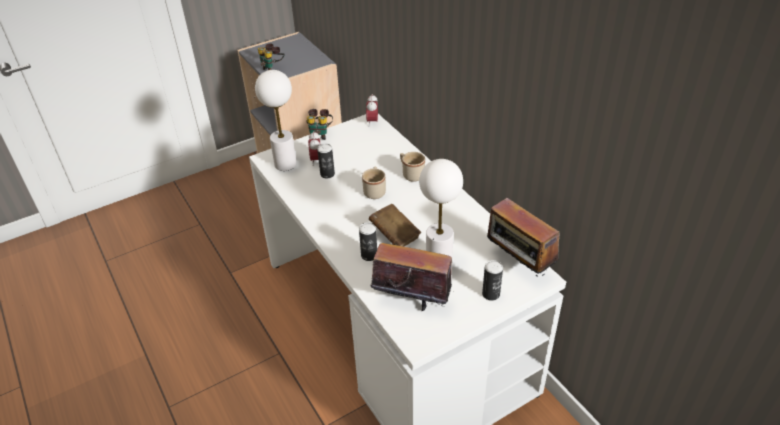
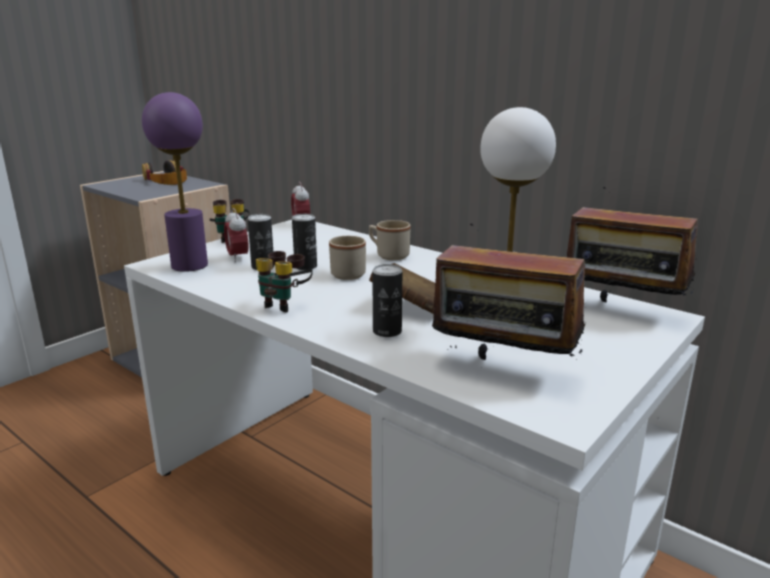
camera: 20 degrees left, 20 degrees down
(273, 68) = (139, 192): binoculars -> binoculars (285, 304)
(285, 164) = (189, 265): white table lamp -> purple table lamp
(295, 51) = (166, 181): none -> headphones
(411, 301) = (503, 369): radio -> radio turned 150 degrees counterclockwise
(491, 294) = (618, 343): can -> can (305, 267)

